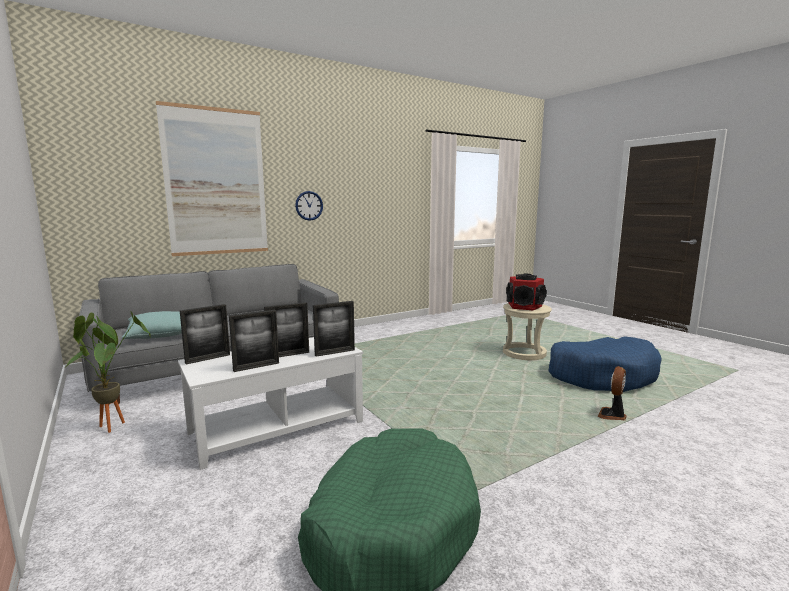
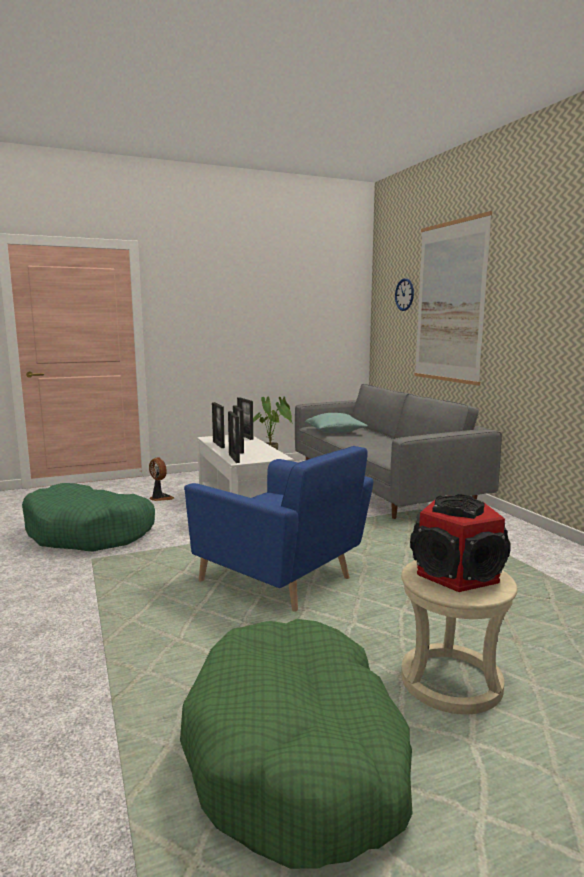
camera: 100 degrees right, 0 degrees up
(309, 205) = (529, 330): wall clock -> wall clock (404, 294)
(452, 391) = (282, 579): none -> blue armchair
(602, 376) = (298, 756): blue dog bed -> green dog bed
(612, 416) = (136, 685): fan -> fan (160, 498)

